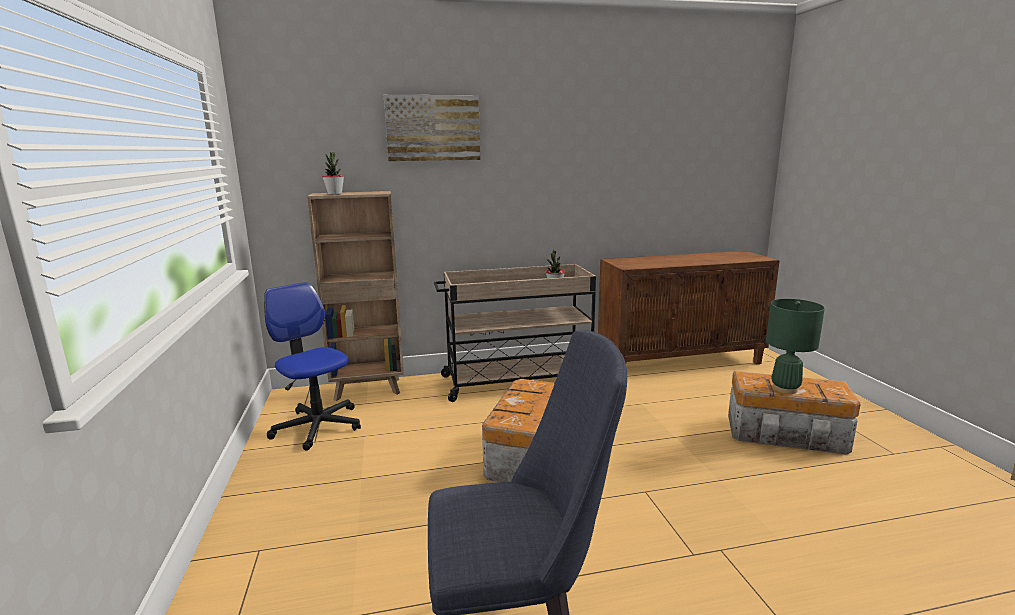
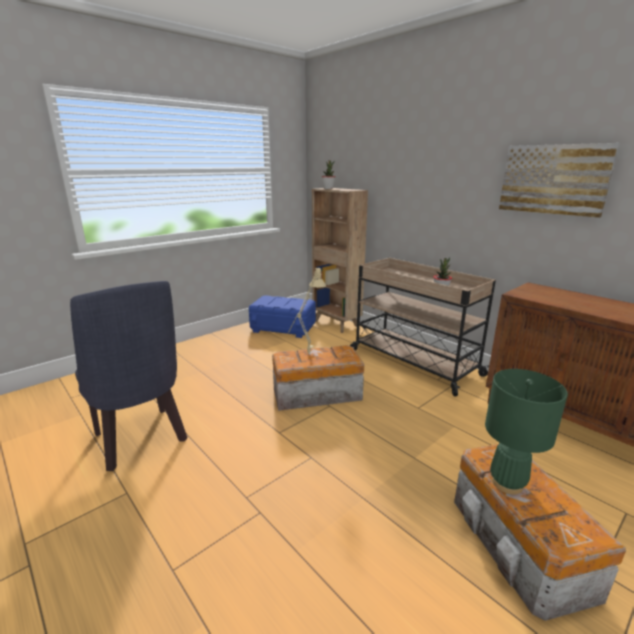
camera: 60 degrees right, 5 degrees up
(317, 426) = (283, 327): office chair -> blue storage box
(433, 128) = (402, 141): picture -> picture (554, 179)
(518, 406) = (306, 355): none -> beige table lamp

